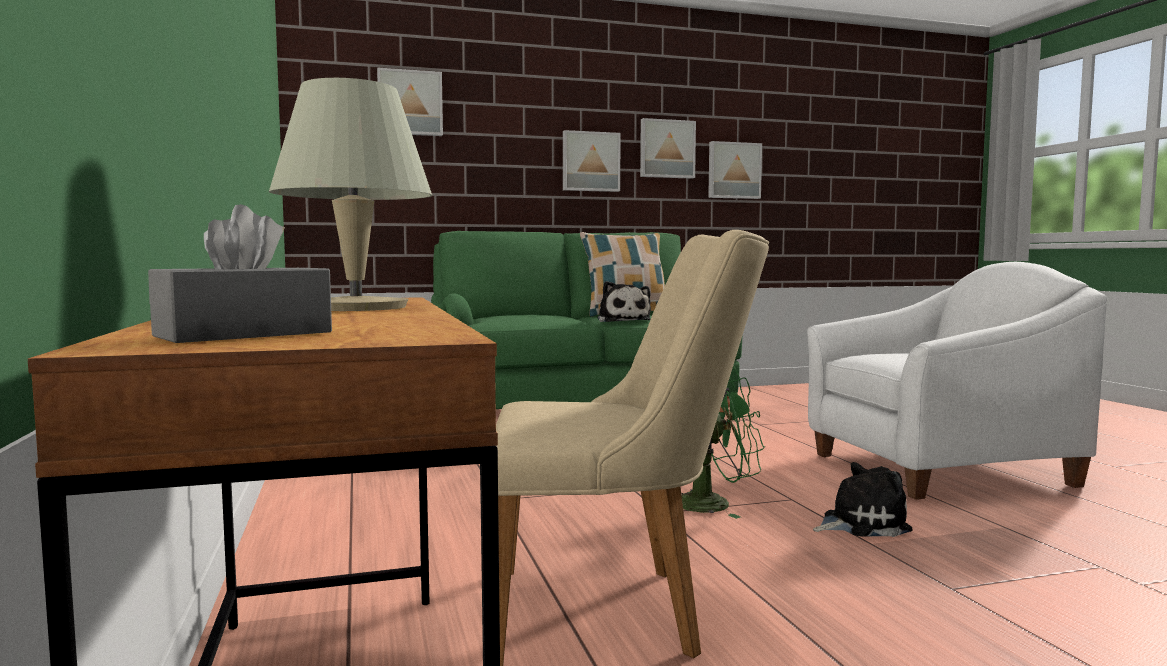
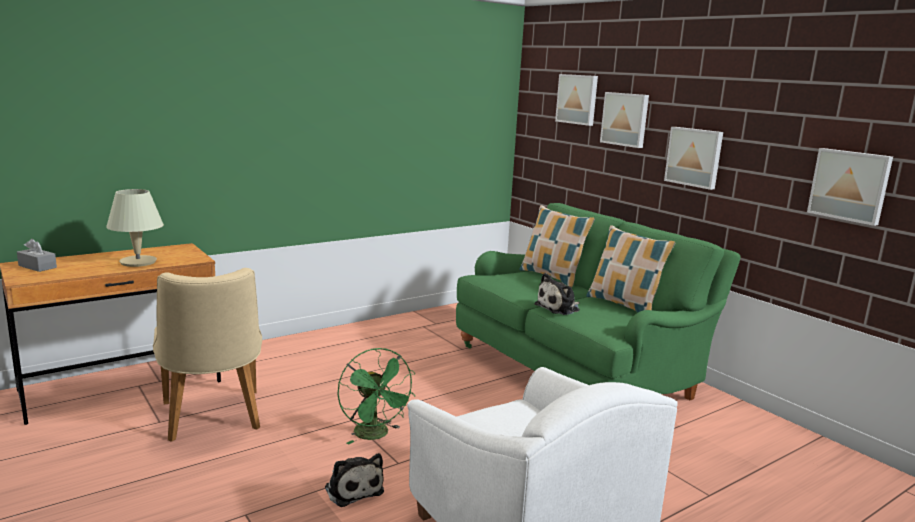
camera: 70 degrees right, 10 degrees up
(517, 314) = (552, 277): none -> pillow
(666, 149) = (770, 152): picture -> picture (625, 119)

